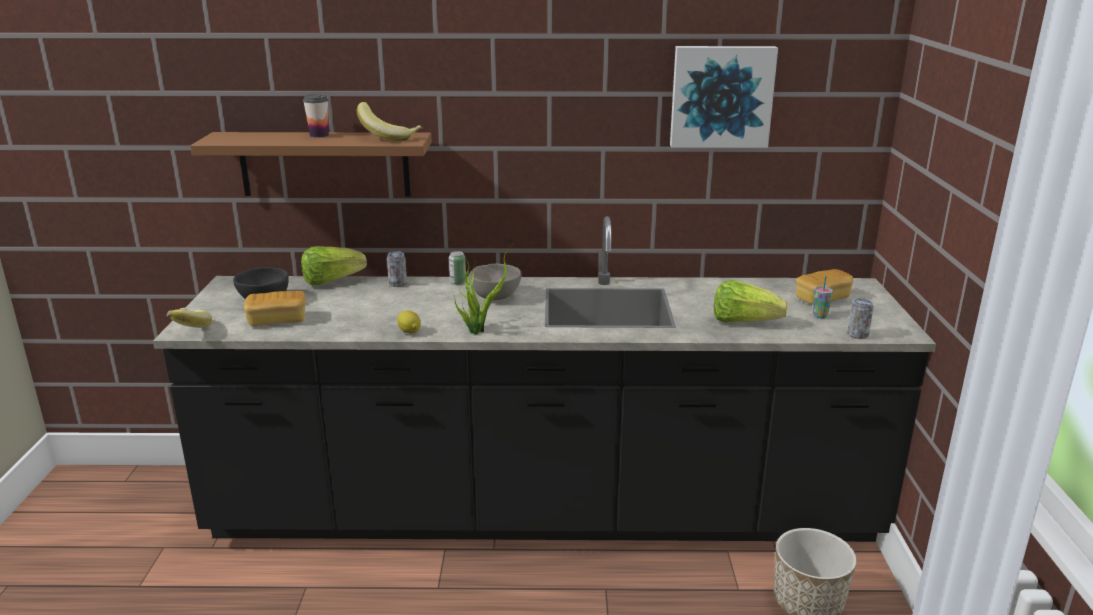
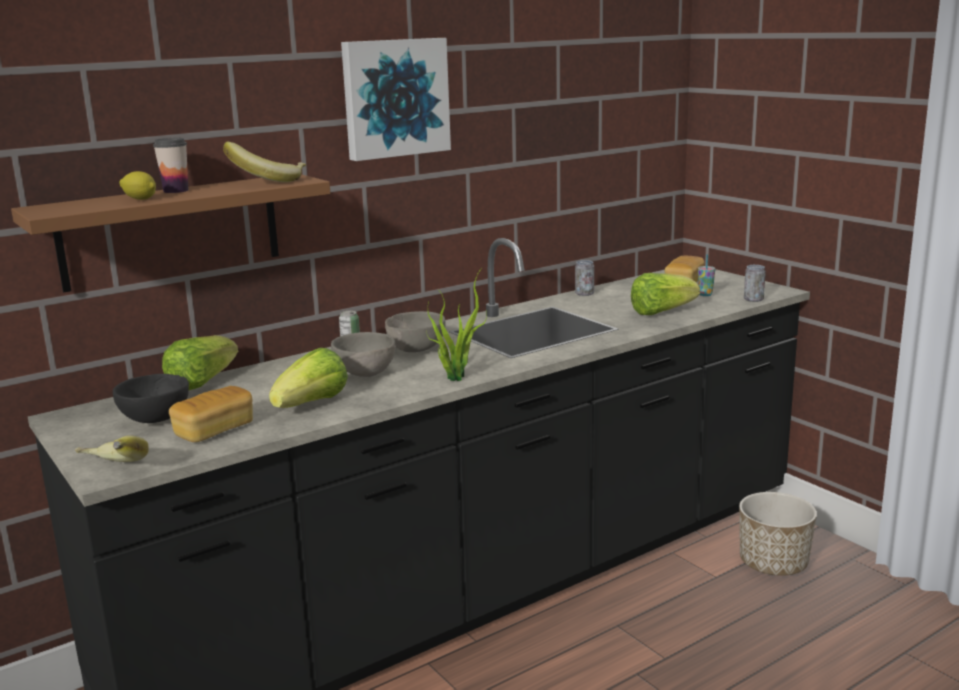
camera: 35 degrees left, 5 degrees down
(358, 321) = (312, 404): none -> lettuce
(397, 284) = (287, 365): can -> can (584, 293)
(409, 331) = (389, 397): lemon -> lemon (140, 199)
(429, 307) = (364, 374): none -> grey bowl
(721, 96) = (565, 103): picture -> picture (394, 98)

